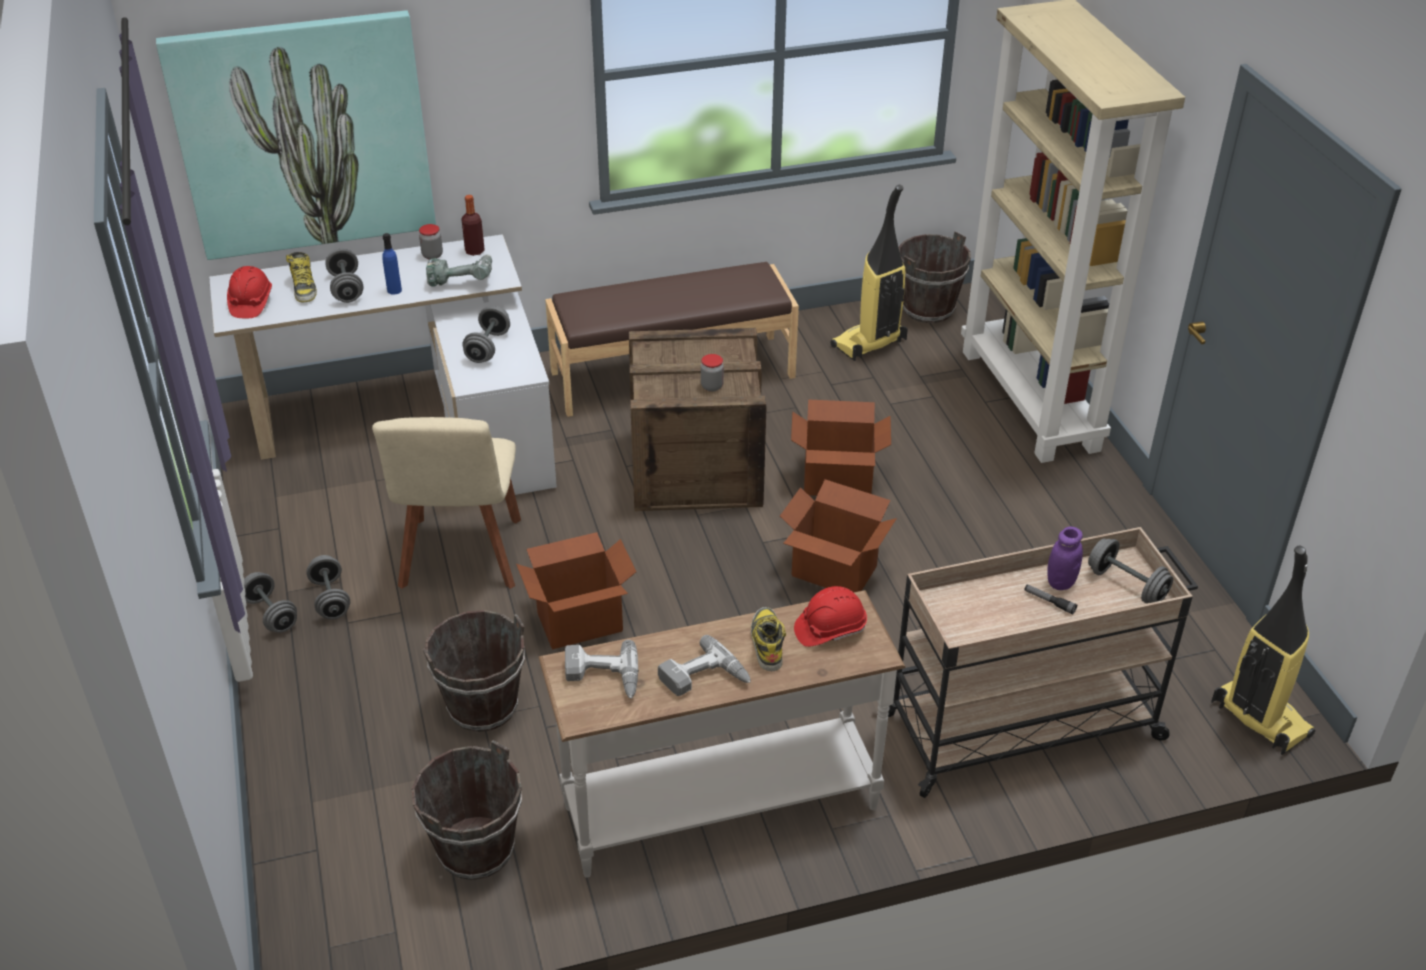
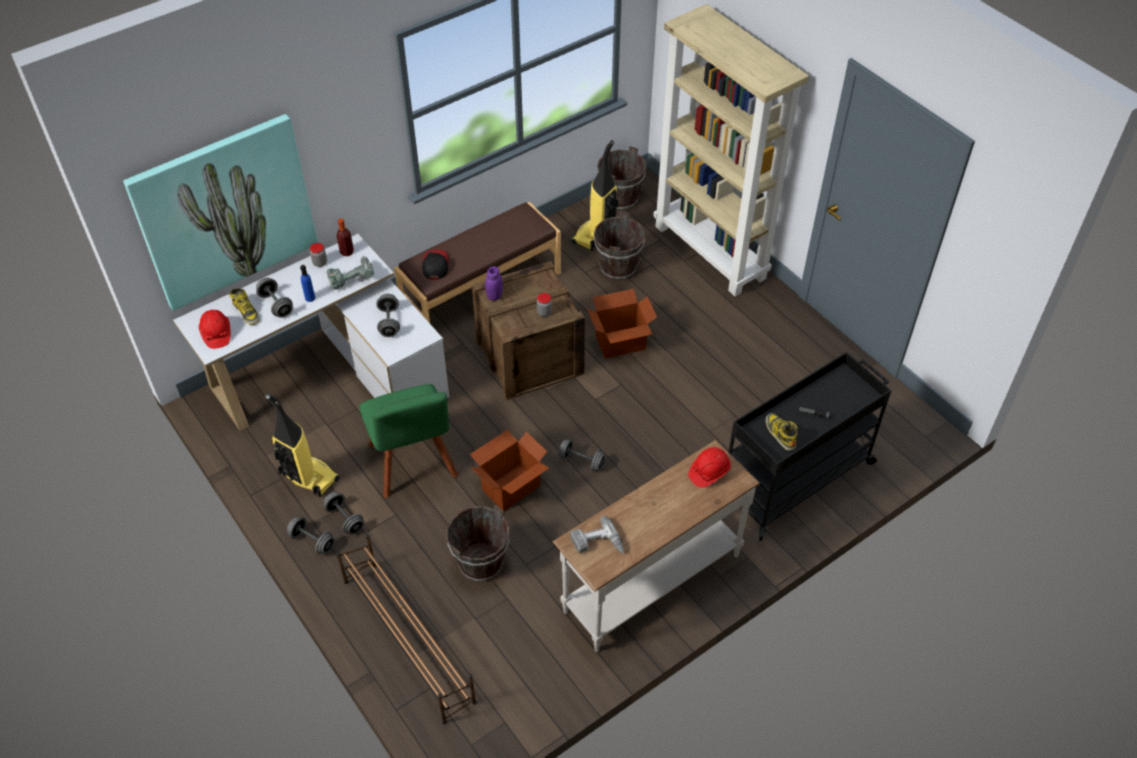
camera: 20 degrees left, 10 degrees up
(324, 775) = (407, 639): none -> brown shoe rack
(461, 558) = (414, 465): beige chair -> green chair
(475, 849) = (524, 656): brown bucket -> brown bucket (617, 267)
(599, 306) = (435, 265): none -> cap
(704, 679) = (655, 526): power drill -> none
(767, 642) = (678, 491): boot -> boot (780, 433)
(834, 572) = (646, 408): cardboard box -> none
(1024, 726) = (796, 478): beige cart -> black cart
(1060, 582) = (814, 399): purple jar -> purple jar (494, 296)
(1126, 585) = (849, 390): grey dumbbell -> grey dumbbell (581, 461)
(1258, 719) = (917, 434): vacuum cleaner -> vacuum cleaner (308, 477)

